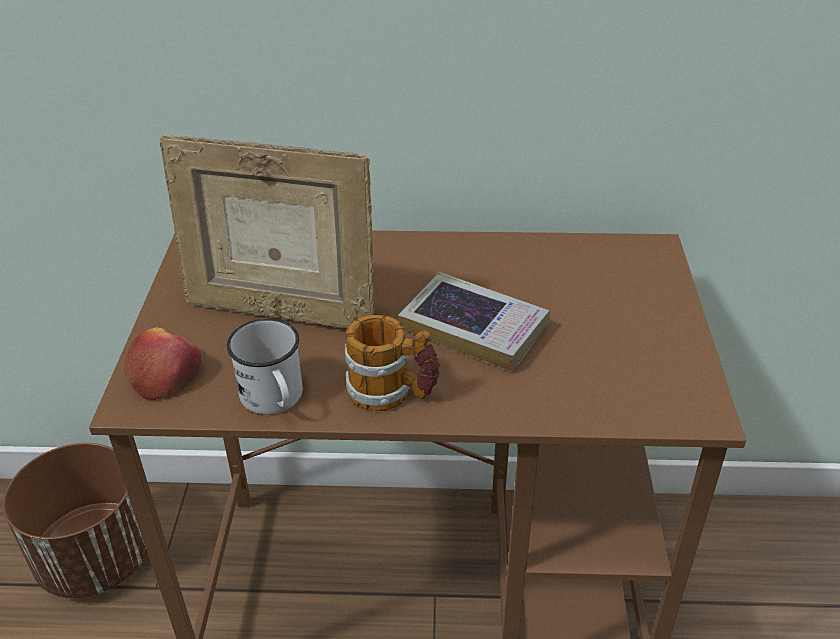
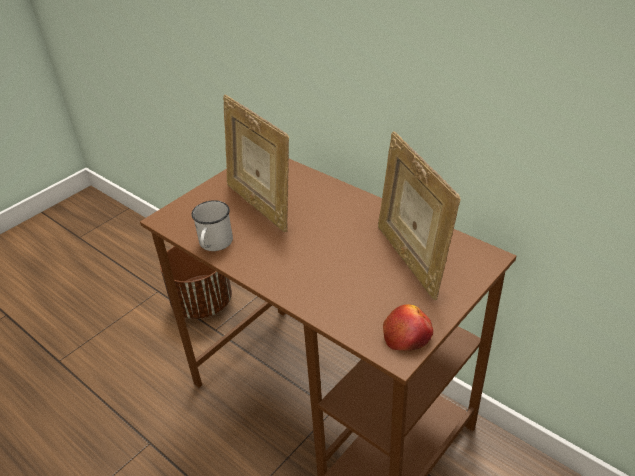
camera: 40 degrees right, 0 degrees up
(165, 374) = (186, 212): apple -> apple (407, 335)
(392, 393) = (263, 266): mug -> none
(474, 328) = (336, 254): book -> none
(573, 291) = (410, 259): none -> picture frame

